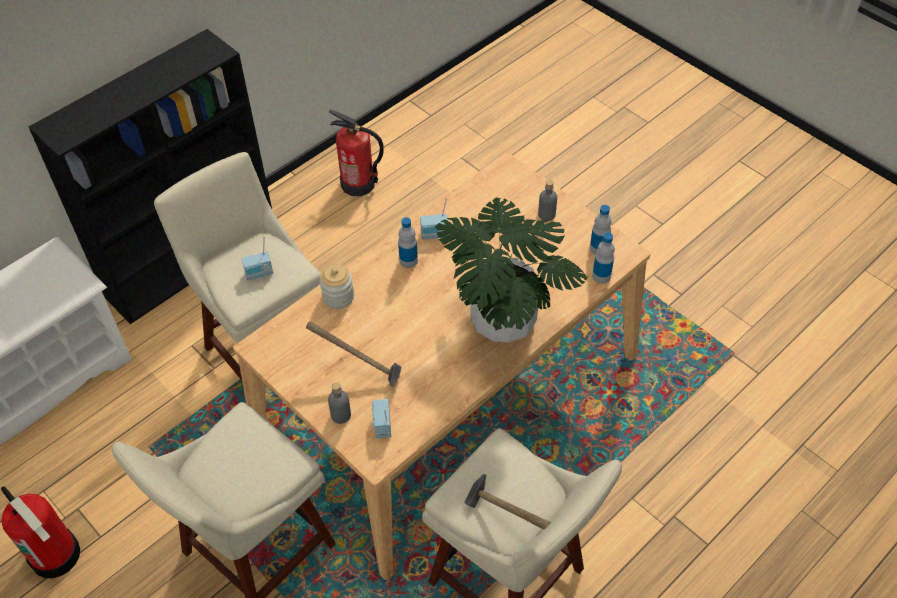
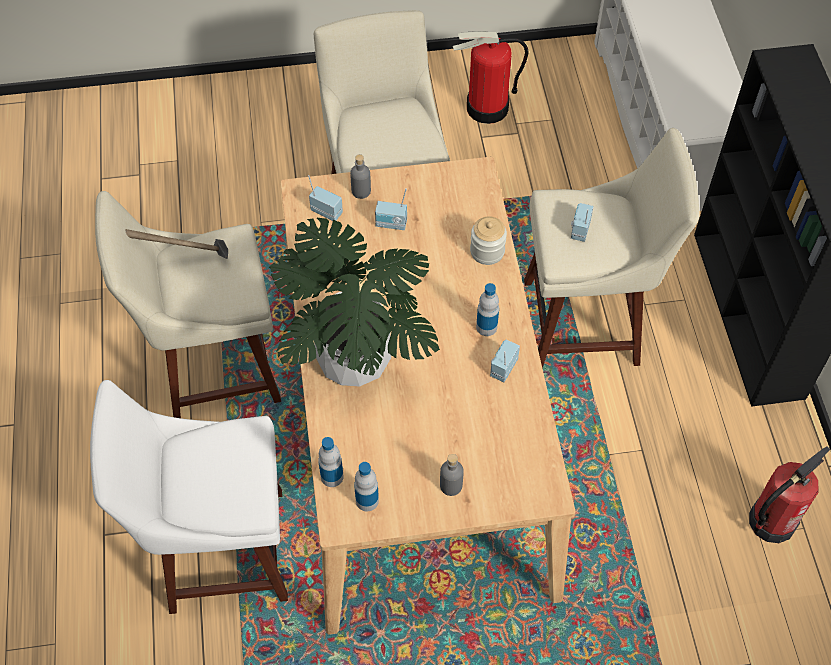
camera: 125 degrees right, 5 degrees up
(360, 372) = (391, 224): hammer -> radio
(645, 458) = (219, 550): none -> white stool

